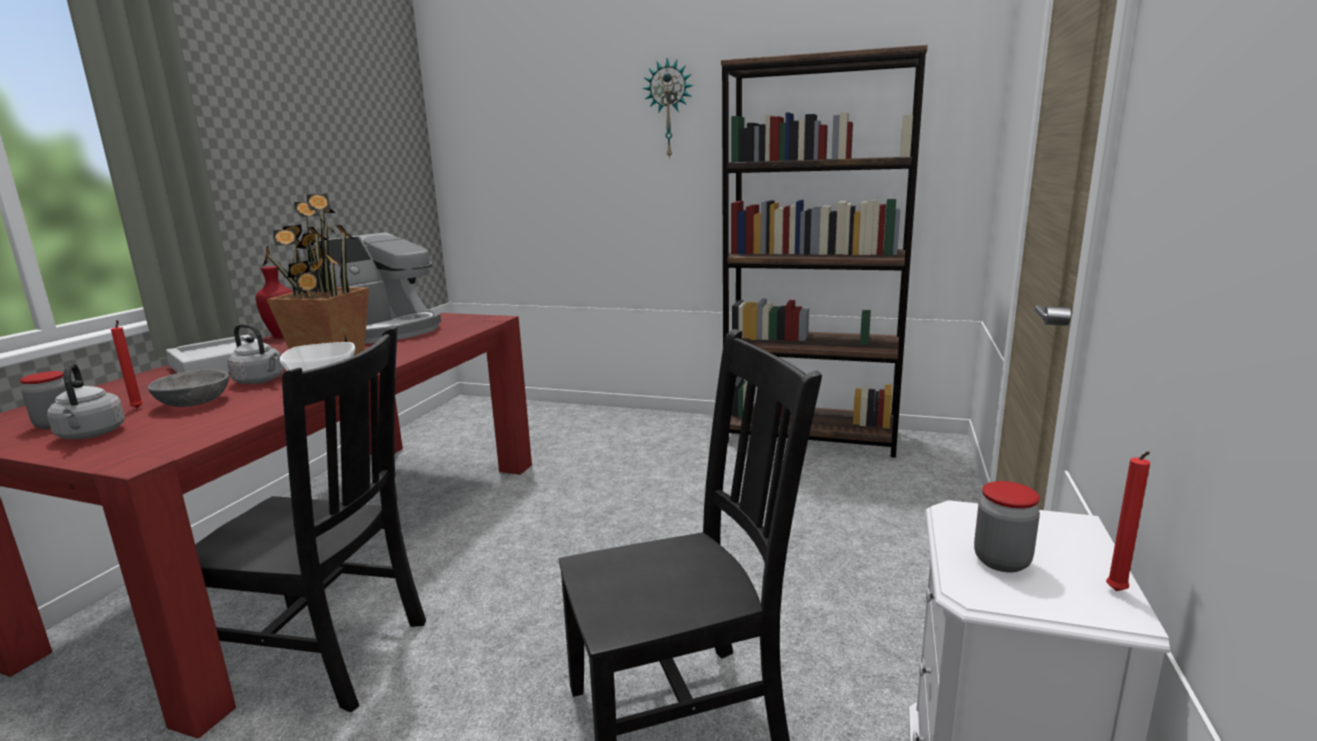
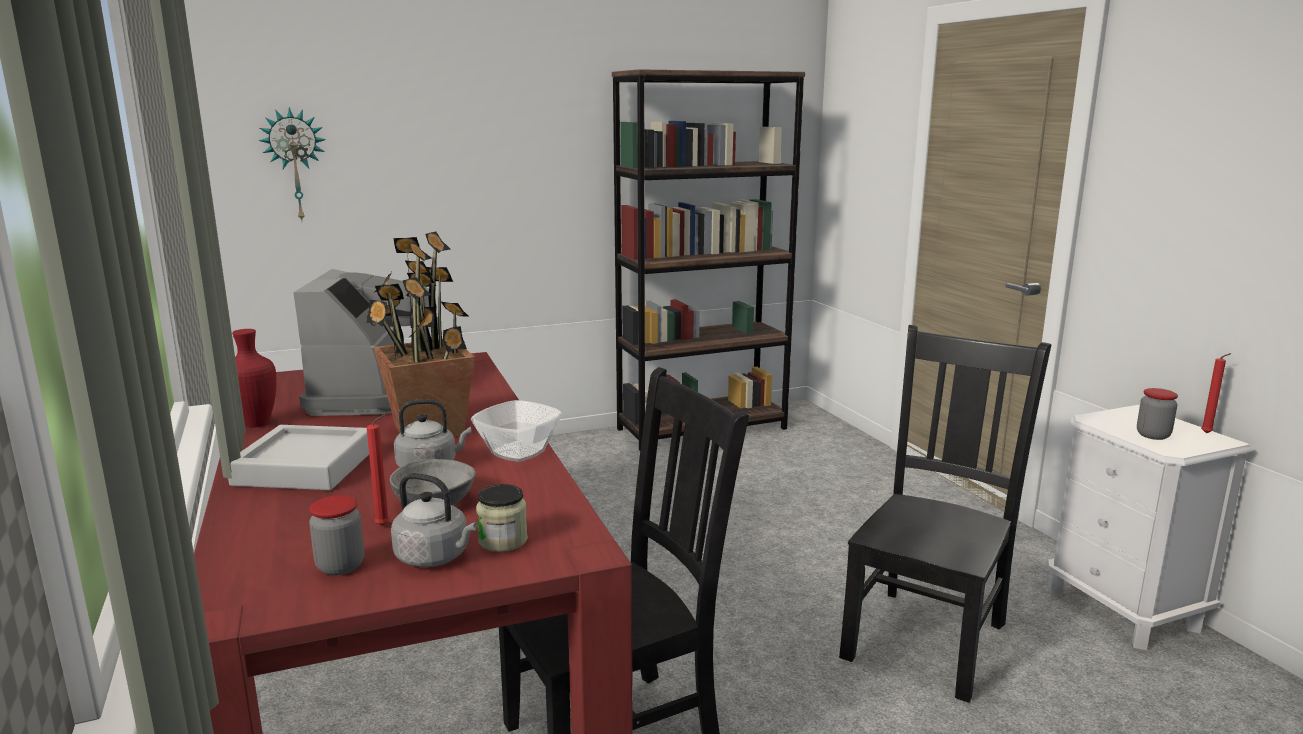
camera: 40 degrees left, 0 degrees up
(140, 437) = (503, 540): none -> jar
(669, 109) = (538, 109): wall clock -> wall clock (295, 165)

